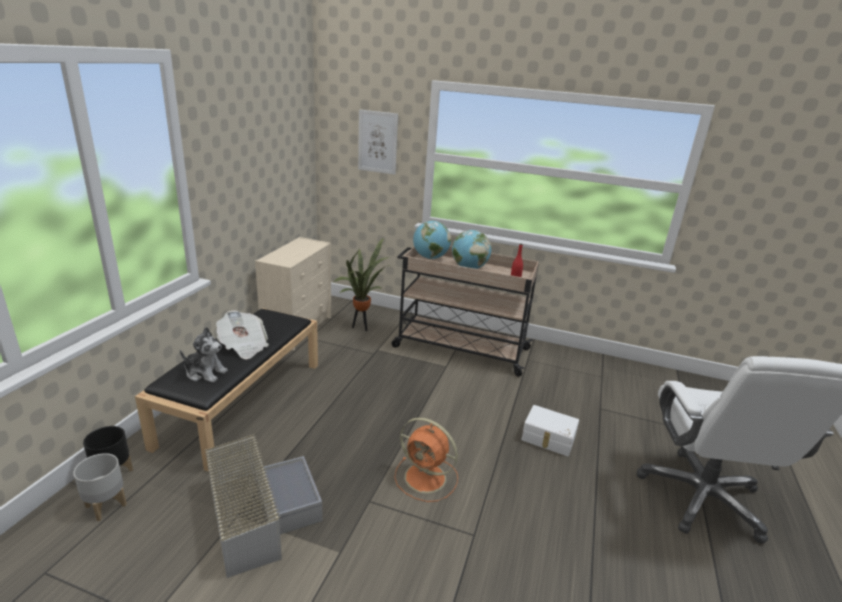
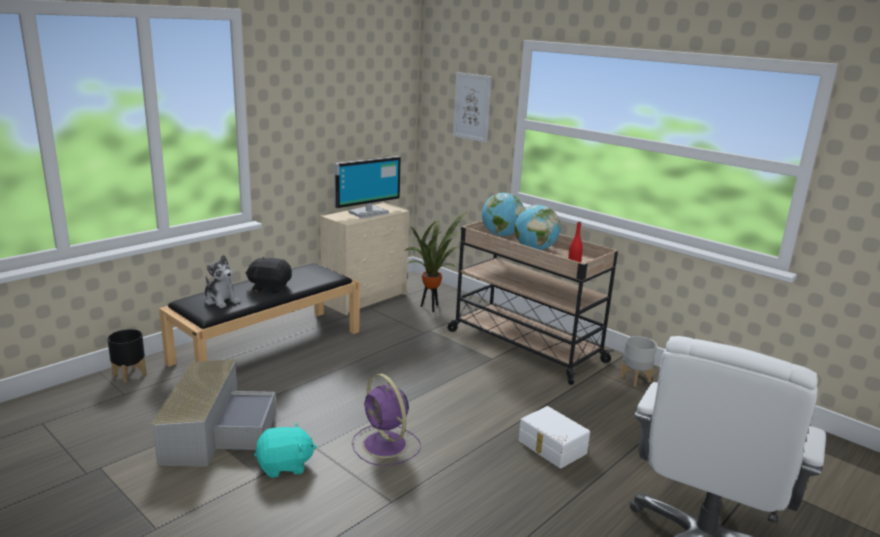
camera: 25 degrees right, 5 degrees down
(106, 506) = (110, 394): grey planter -> grey planter (635, 379)
(243, 346) = (270, 287): newspaper -> black plush toy
(296, 250) = (367, 212): none -> monitor
(356, 531) = (284, 466): none -> turquoise plush toy
(427, 478) = (386, 445): orange fan -> purple fan

